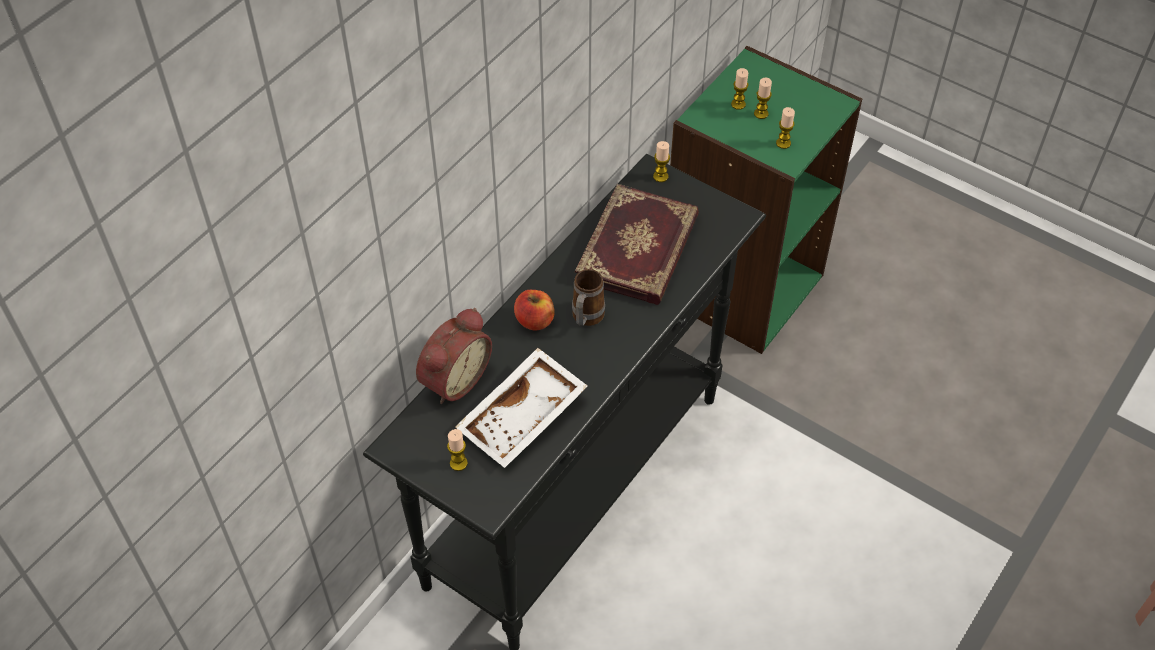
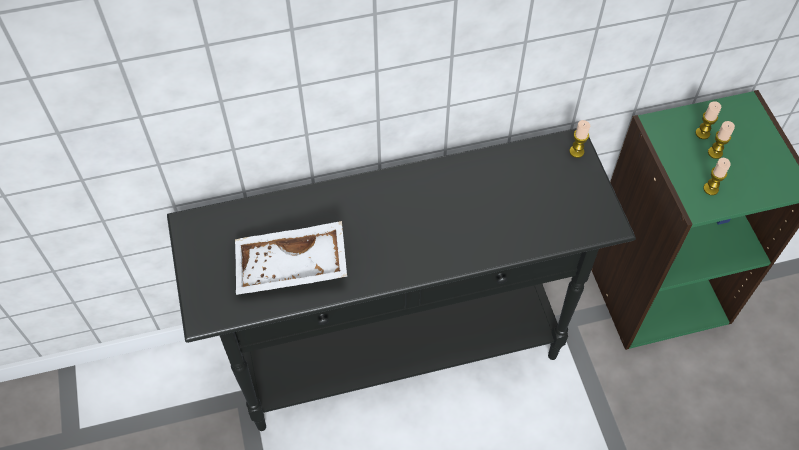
camera: 40 degrees right, 5 degrees up
(453, 379) = (273, 203): alarm clock -> none
(458, 463) = (216, 268): candle -> none
(534, 320) = (371, 200): apple -> none
(585, 319) = (409, 225): mug -> none
(639, 249) = (503, 198): book -> none

